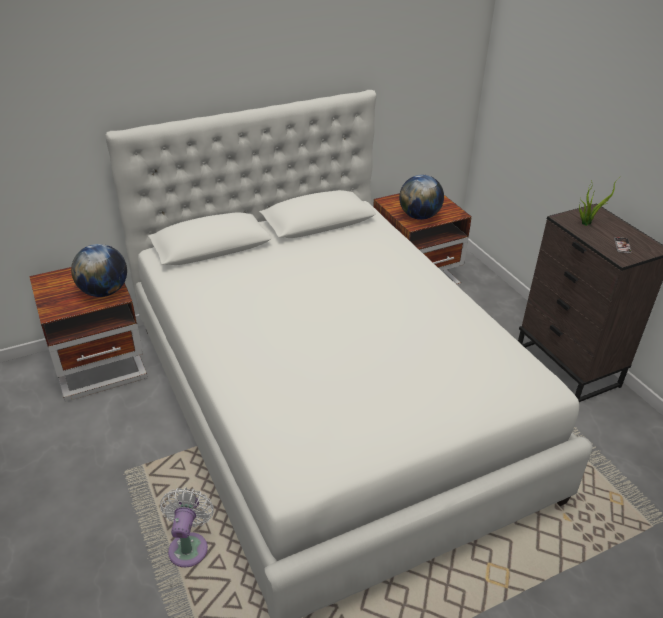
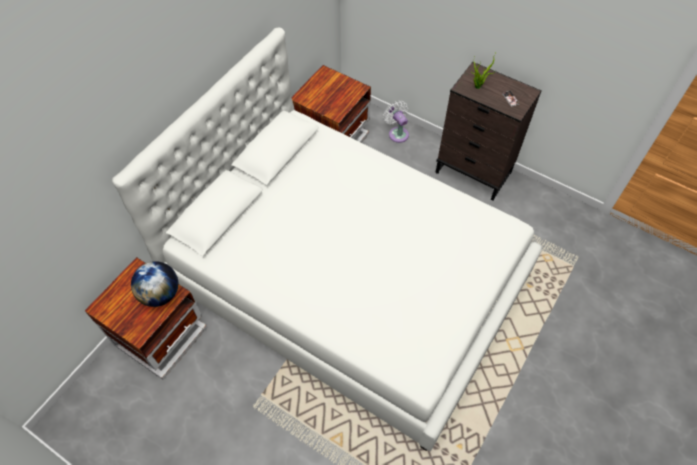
camera: 30 degrees left, 20 degrees up
(189, 546) = (336, 430): white fan -> white fan (397, 133)
(419, 216) = (335, 103): globe -> none

